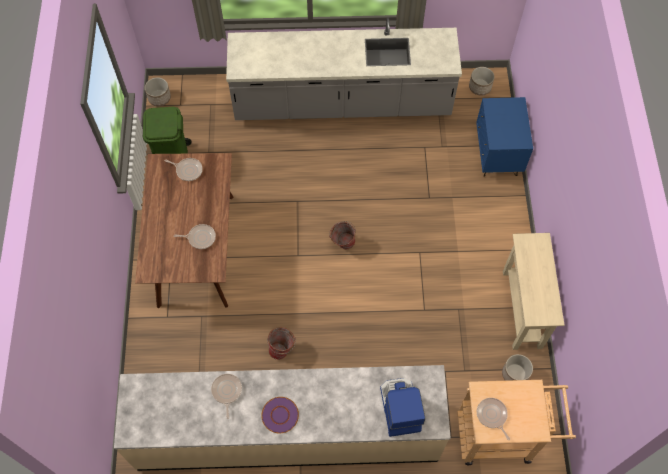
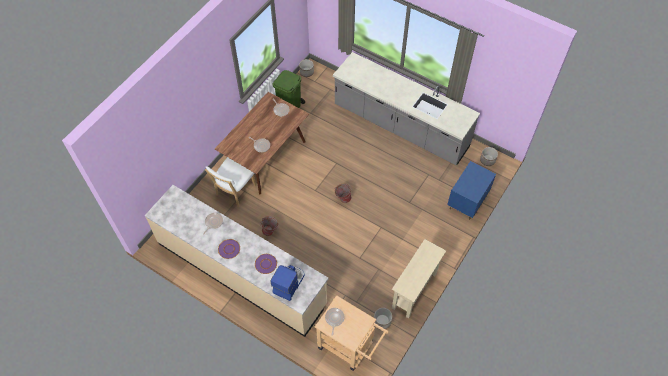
camera: 35 degrees right, 5 degrees down
(188, 325) = (234, 191): none -> white chair
(348, 402) = (266, 264): none -> purple plate

